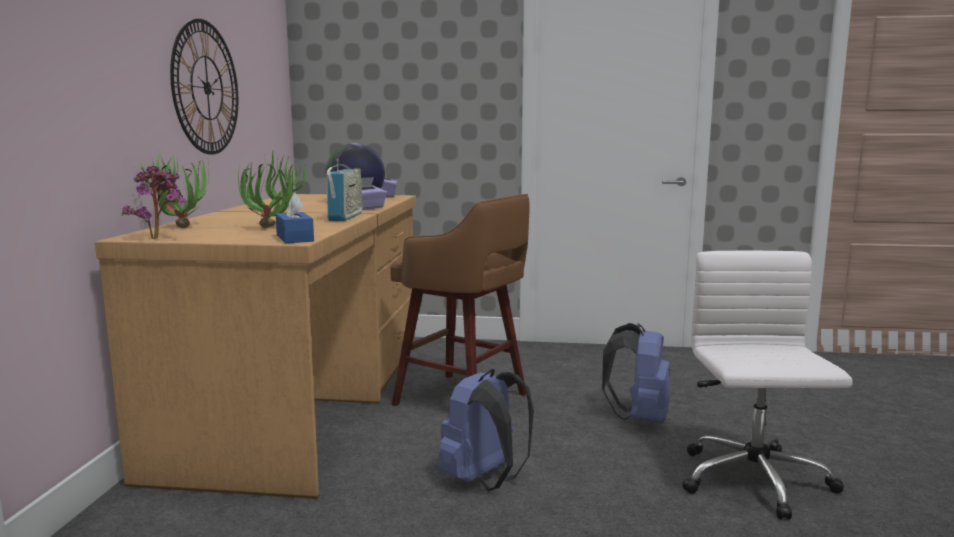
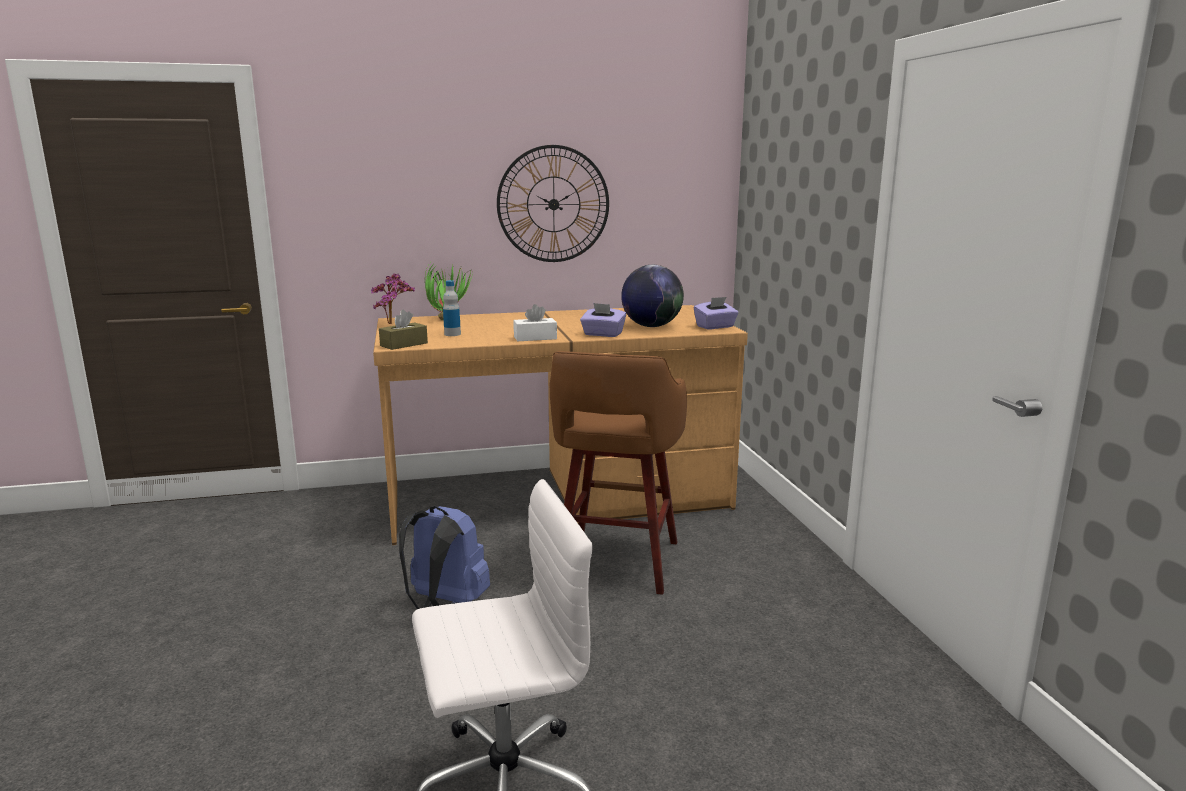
camera: 70 degrees right, 5 degrees up
(274, 228) = (452, 334): potted plant -> bottle
(295, 238) = (404, 344): blue tissue box -> brown tissue box
(345, 217) = (535, 338): radio -> white tissue box
(639, 418) = (648, 682): blue backpack -> none

